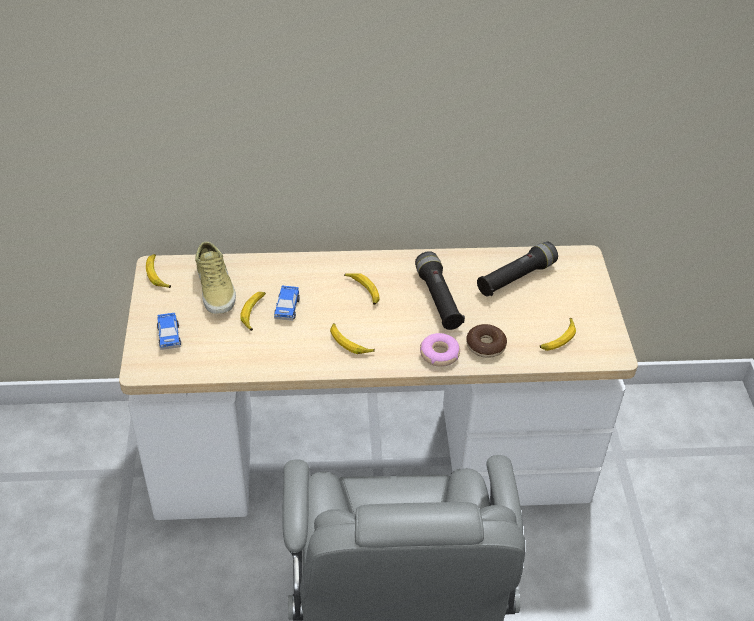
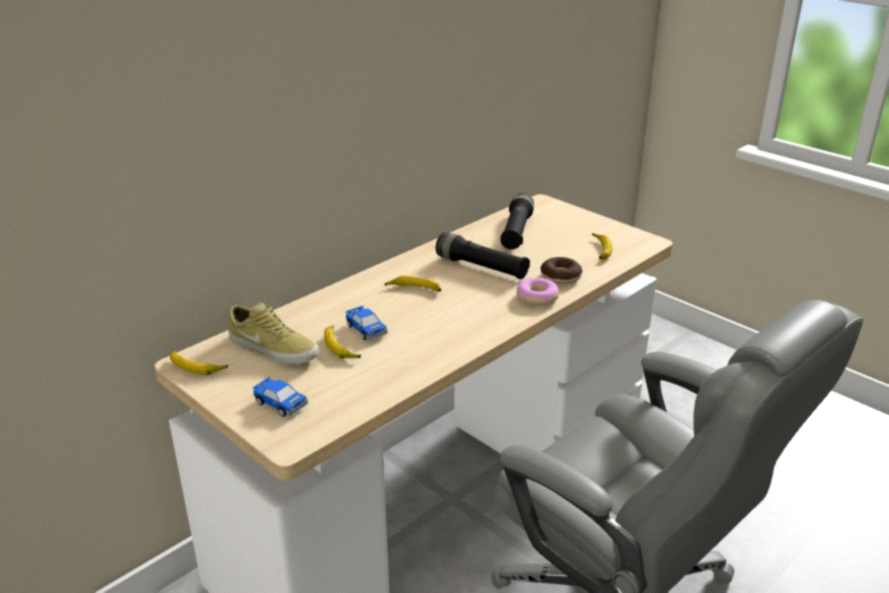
camera: 40 degrees left, 15 degrees down
(350, 342) = (457, 325): banana -> none

